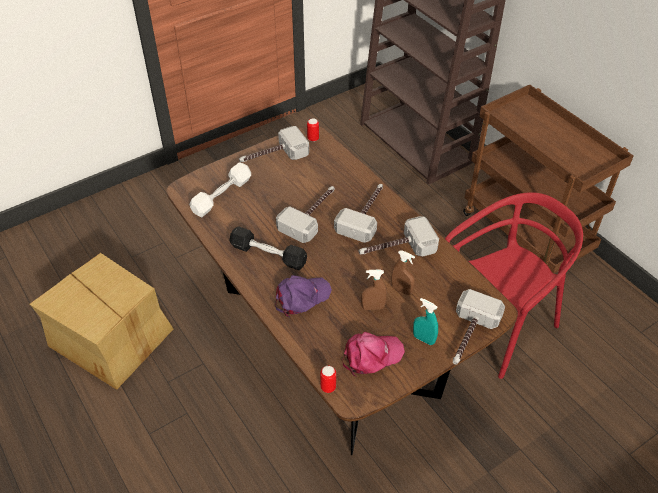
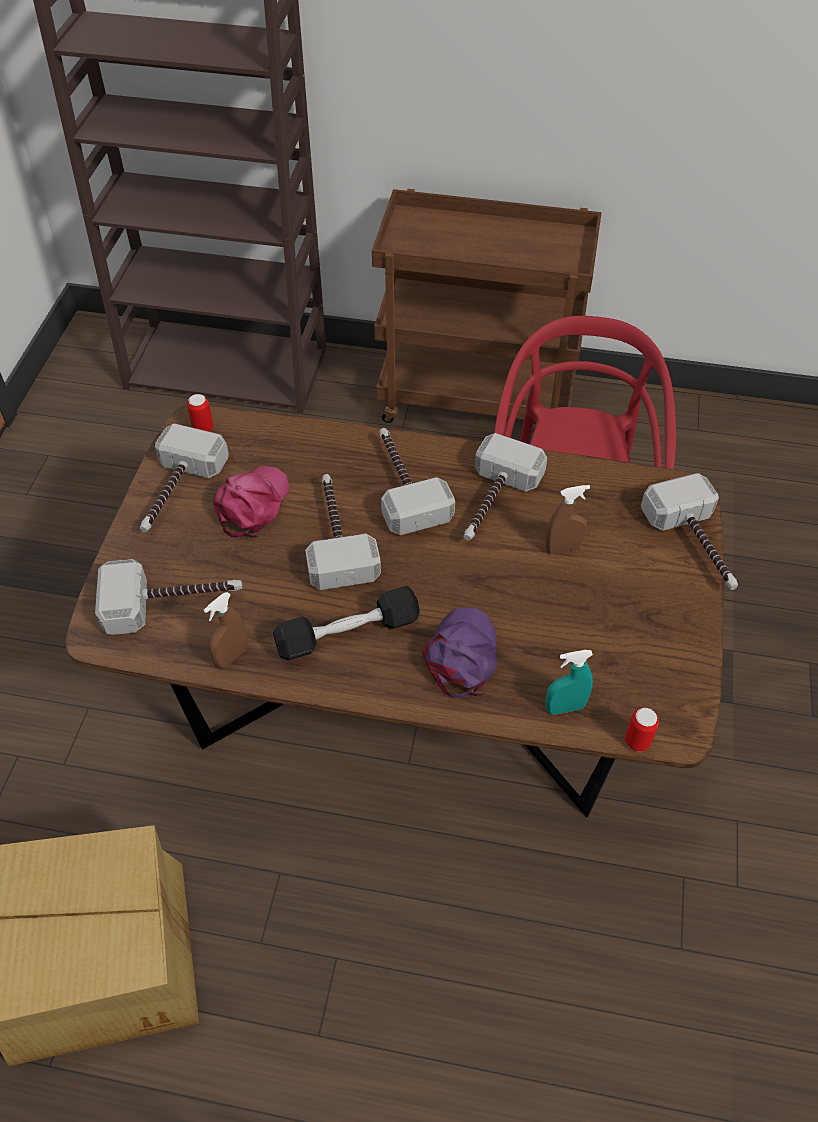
camera: 45 degrees left, 5 degrees up
(222, 196) = (173, 602): white dumbbell -> hammer
(371, 356) = (632, 658): pink cap -> pink cap (252, 505)
(373, 307) = (559, 597): brown spray bottle -> brown spray bottle (231, 656)
(423, 339) = (659, 589): turquoise spray bottle -> turquoise spray bottle (565, 707)

